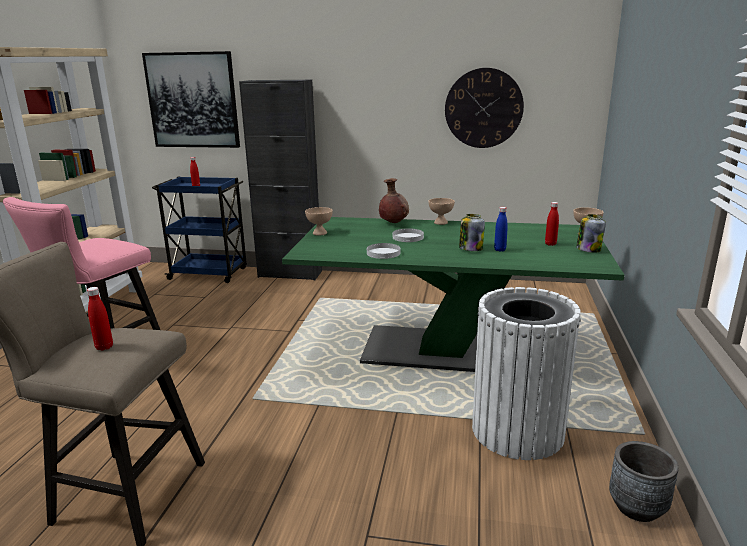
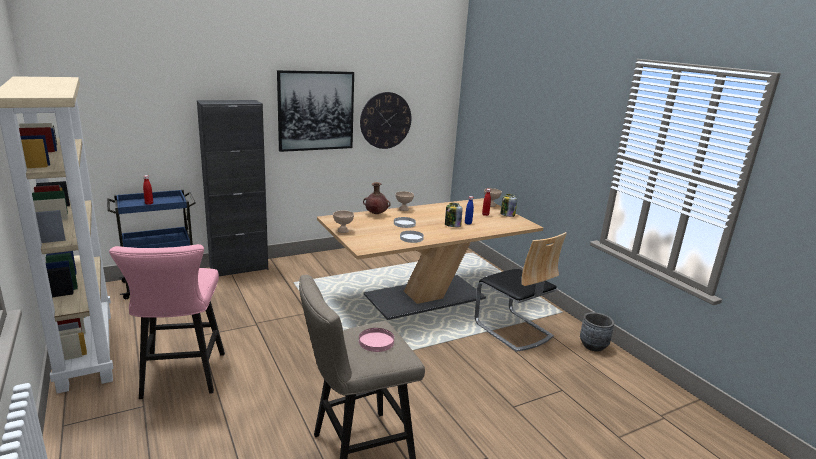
camera: 40 degrees left, 0 degrees up
(104, 347) = (376, 341): red bottle -> pink plate
(192, 100) = (131, 119): picture -> picture (316, 111)
(445, 351) = (425, 297): green dining table -> beige dining table
(517, 431) = (513, 330): white trash can -> chair

